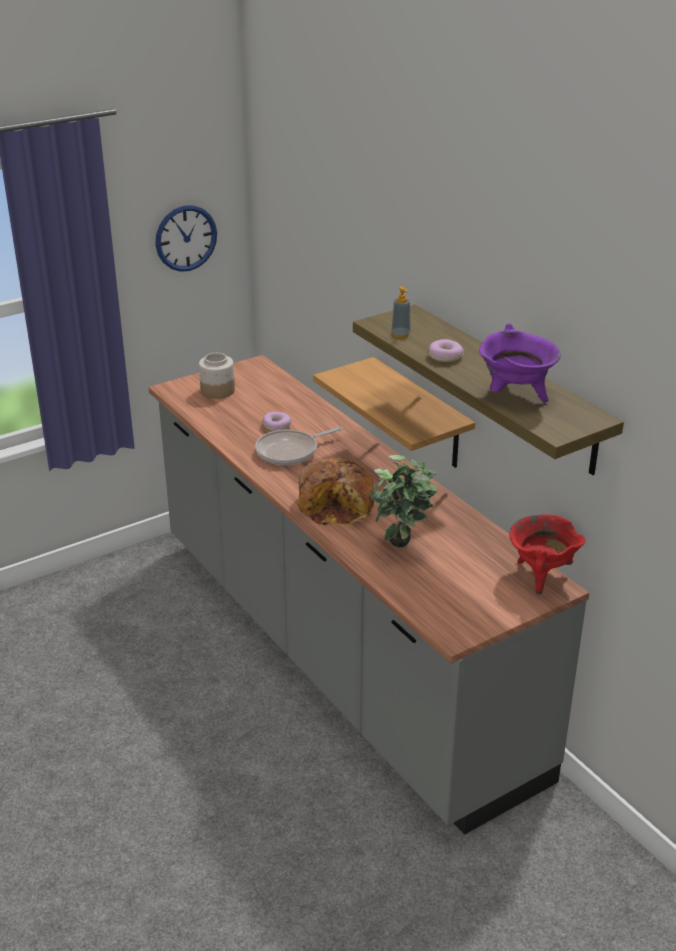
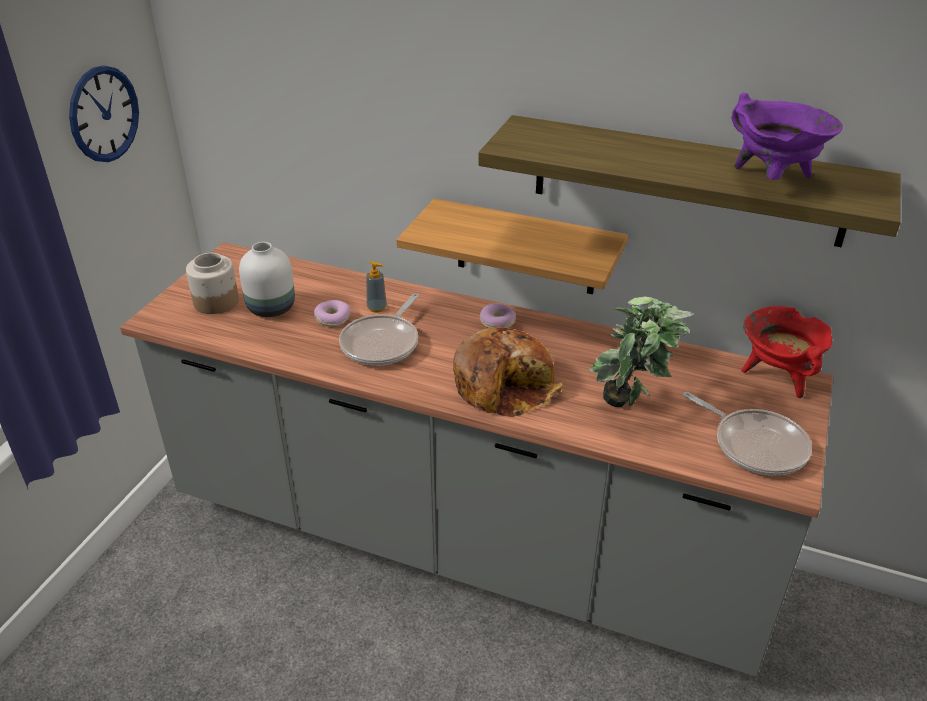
camera: 35 degrees left, 5 degrees up
(245, 406) = (271, 308): none -> white vase
(400, 334) = (554, 151): soap dispenser -> soap dispenser (377, 308)
(445, 356) = (637, 161): donut -> donut (497, 322)
(460, 605) = (755, 445): none -> frying pan

